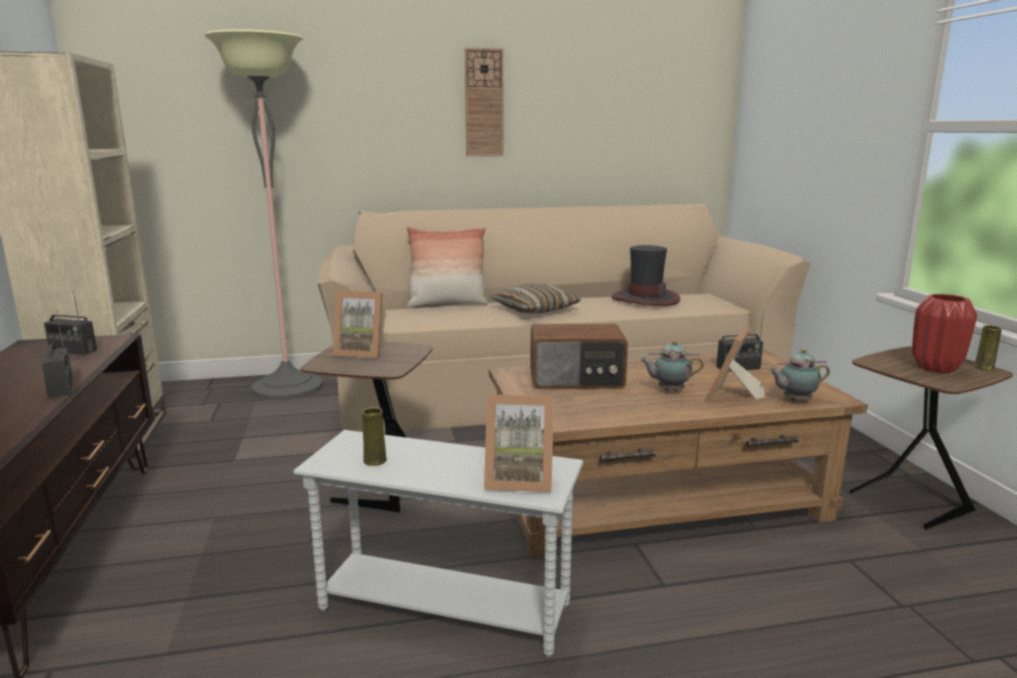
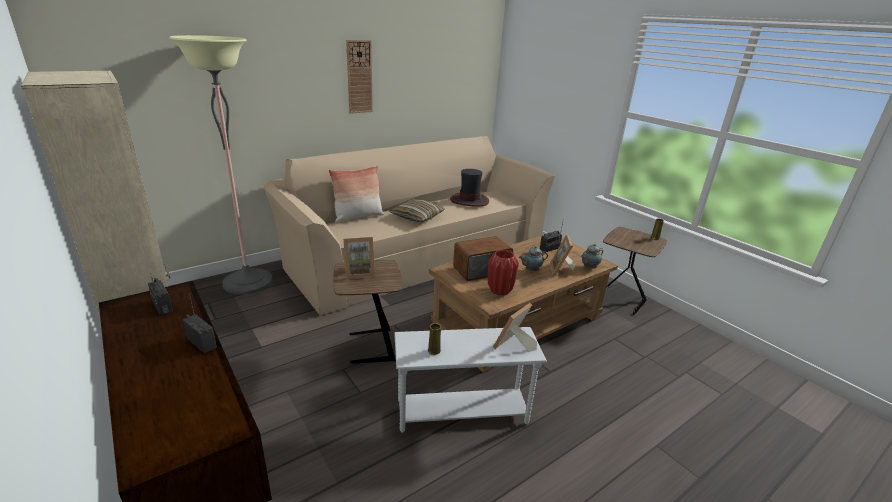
camera: 25 degrees left, 10 degrees up
(73, 351) = (162, 306): radio -> radio turned 60 degrees clockwise
(519, 479) = (513, 346): picture frame -> picture frame turned 150 degrees clockwise
(935, 368) = (638, 241): red vase -> red vase (500, 291)

